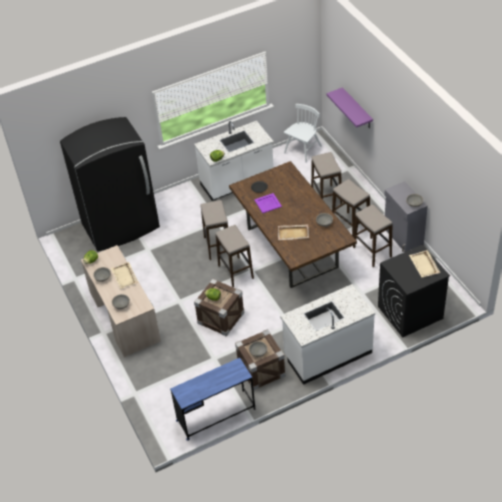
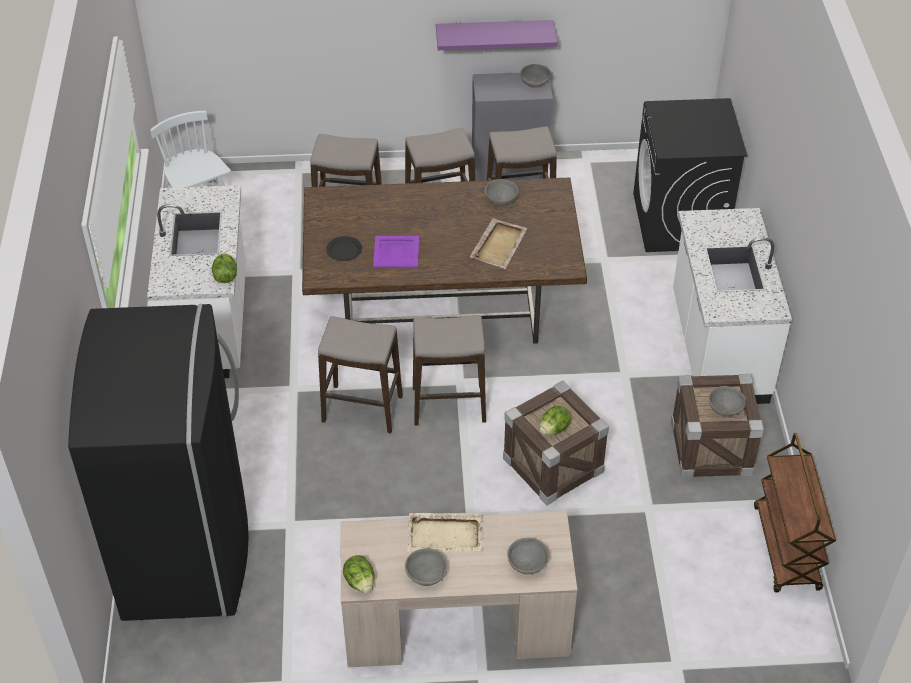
camera: 70 degrees left, 0 degrees up
(216, 415) = (787, 549): blue desk -> brown cart
(357, 108) = (292, 37): purple shelf -> purple shelf (494, 34)
(424, 265) = (692, 115): beige tray -> none

